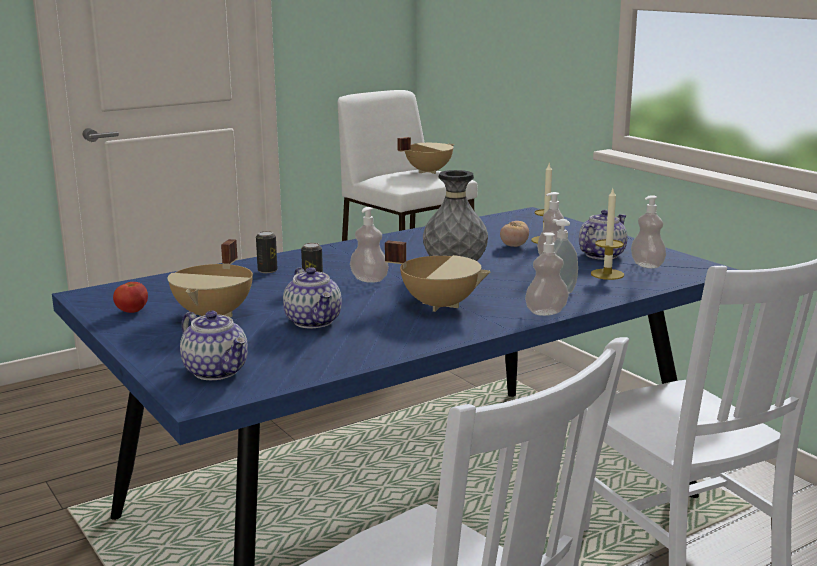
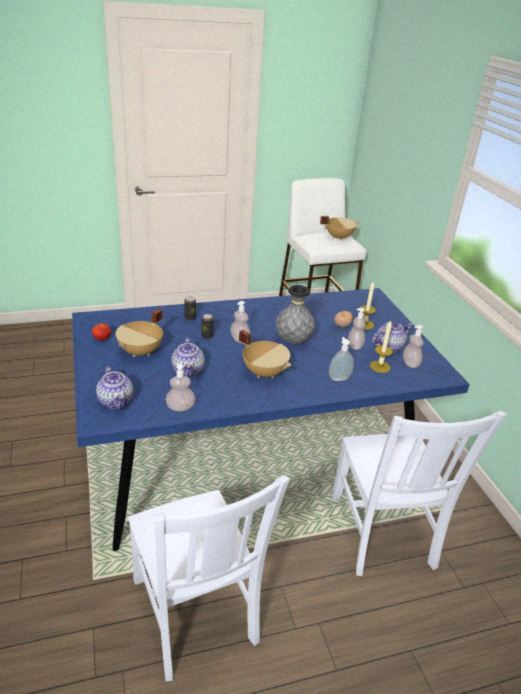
camera: 15 degrees right, 15 degrees up
(546, 312) = (320, 394): soap dispenser -> soap dispenser (180, 407)

